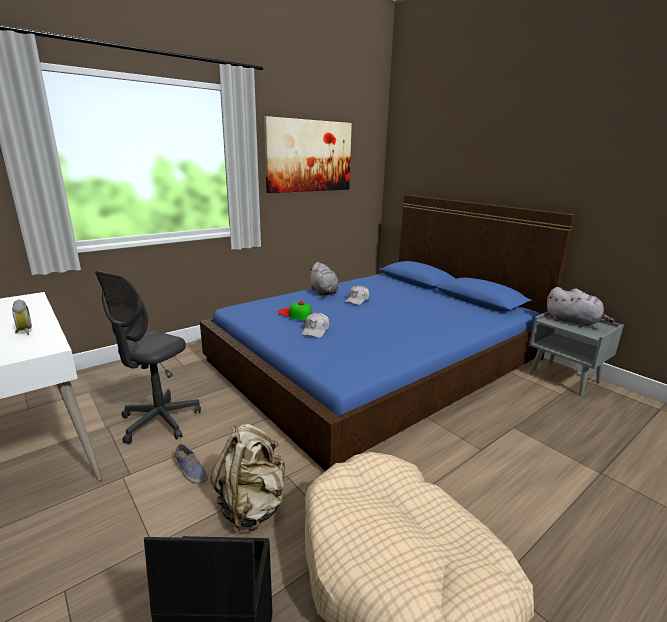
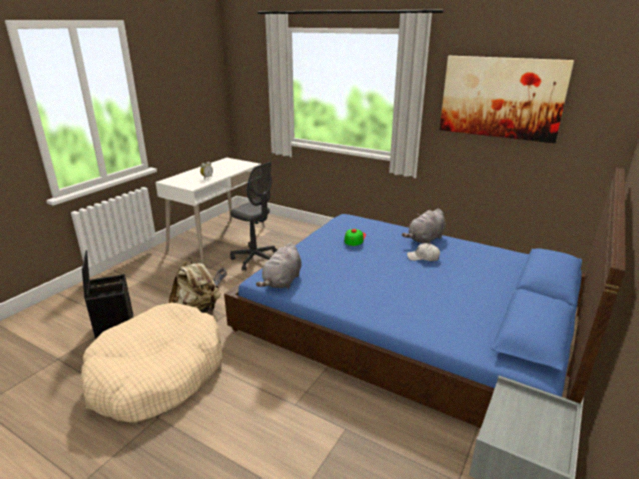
camera: 70 degrees right, 5 degrees up
(160, 421) = (255, 259): grey office chair -> grey office chair turned 150 degrees counterclockwise
(316, 330) = (332, 253): white cap -> none
(574, 322) = (532, 420): grey plush toy -> grey plush toy (282, 282)

